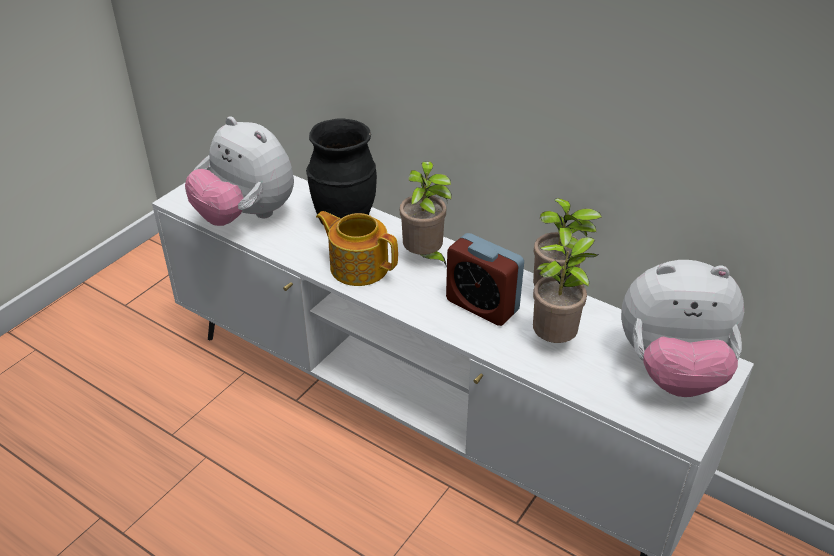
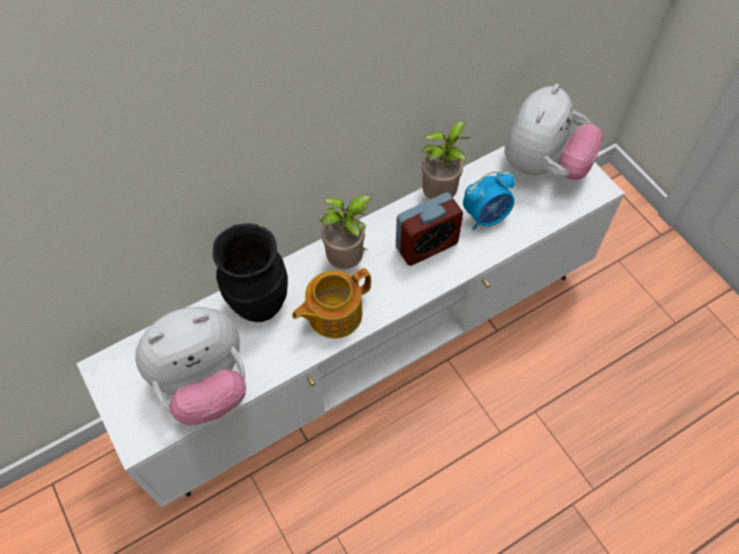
camera: 65 degrees left, 20 degrees up
(556, 340) = (486, 216): potted plant -> alarm clock

